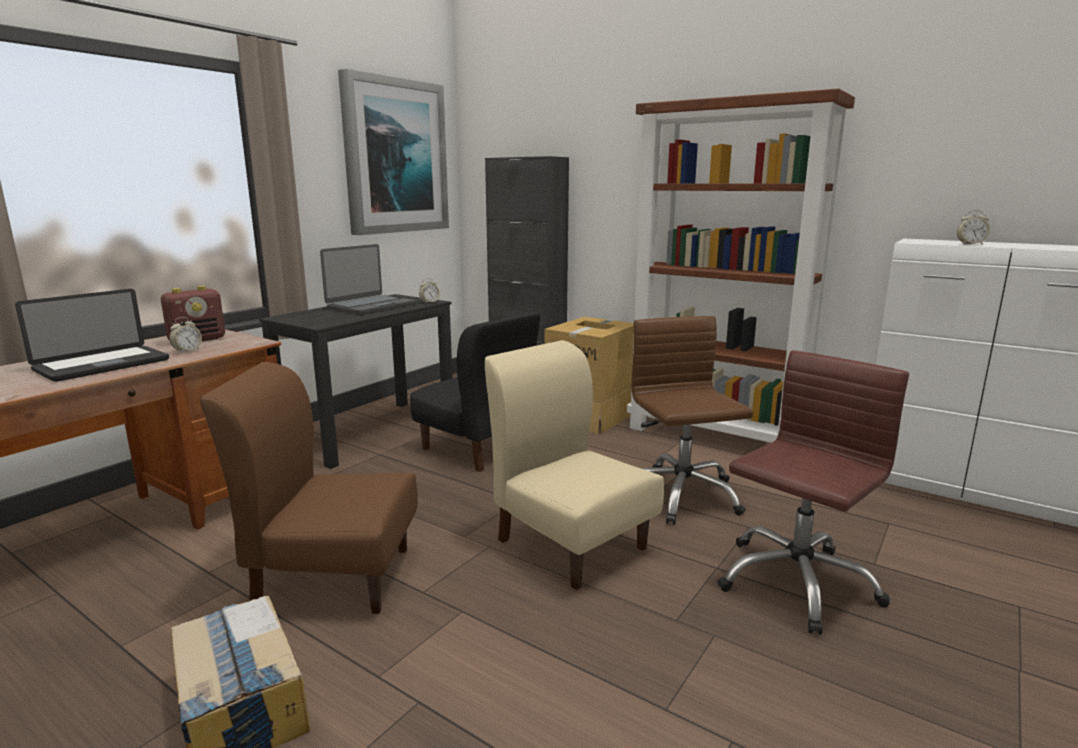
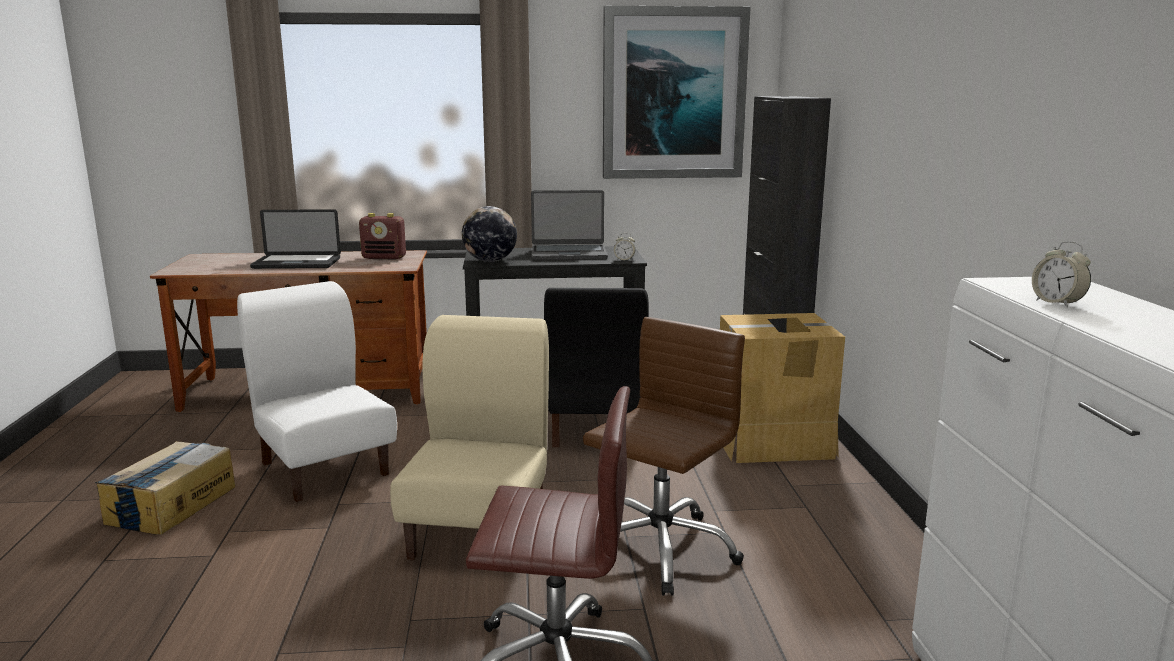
camera: 50 degrees right, 0 degrees up
(187, 351) = (354, 264): alarm clock -> none
(326, 322) = (490, 261): none -> globe
(333, 576) = (325, 468): brown chair -> white chair
(715, 437) = (856, 522): brown bookcase -> none

